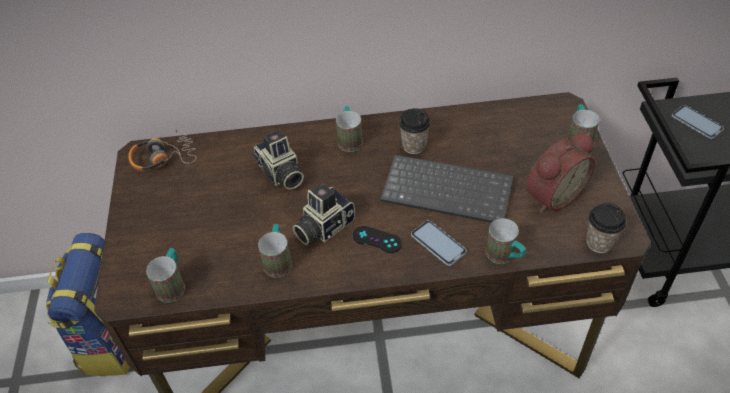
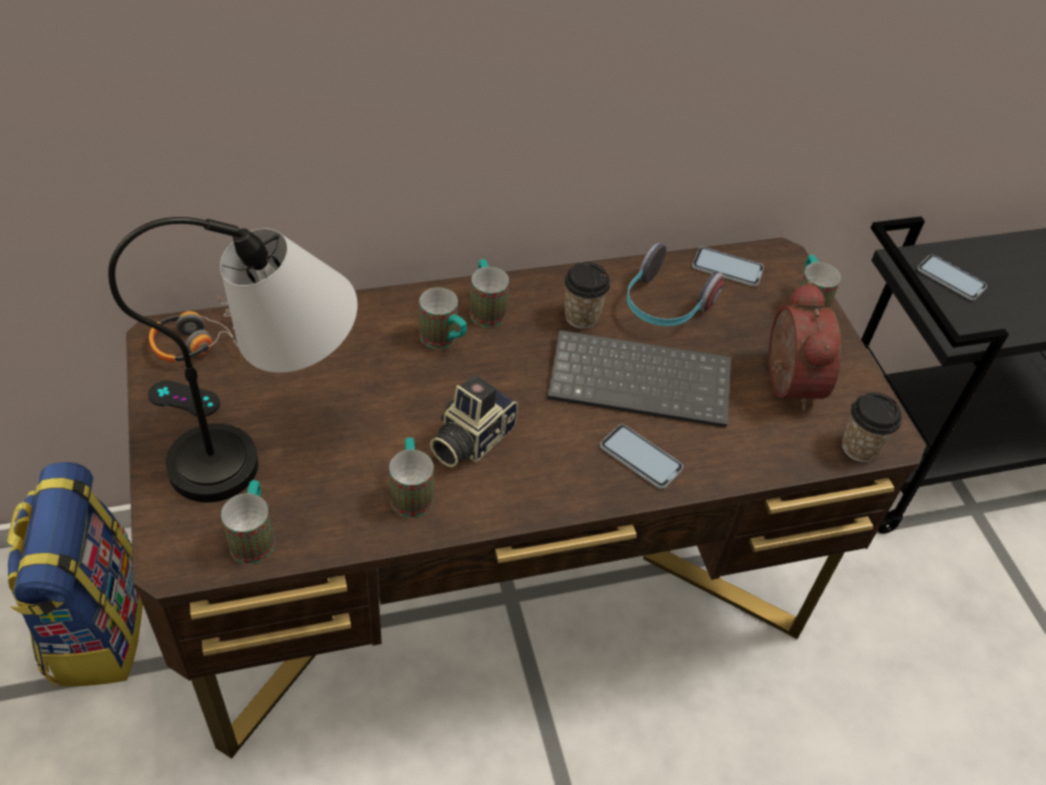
camera: 15 degrees left, 0 degrees up
(195, 228) = (273, 448): none -> table lamp
(280, 174) = (391, 362): camera -> none
(377, 239) = (552, 455): black game controller -> black game controller (184, 399)
(473, 139) = (664, 306): none -> headphones
(505, 257) = (736, 473): mug -> mug (444, 340)
(523, 113) = (727, 268): none -> phone
(552, 194) = (785, 382): alarm clock -> alarm clock turned 45 degrees counterclockwise

